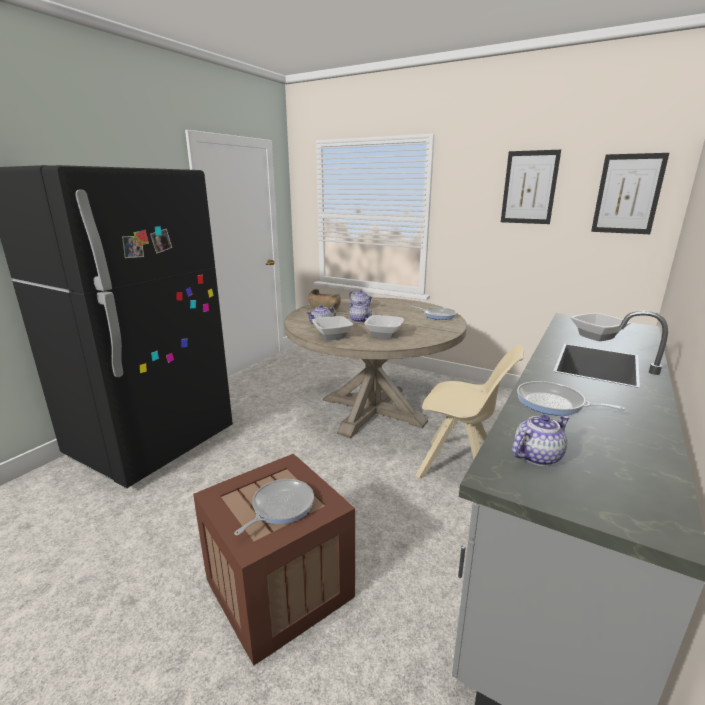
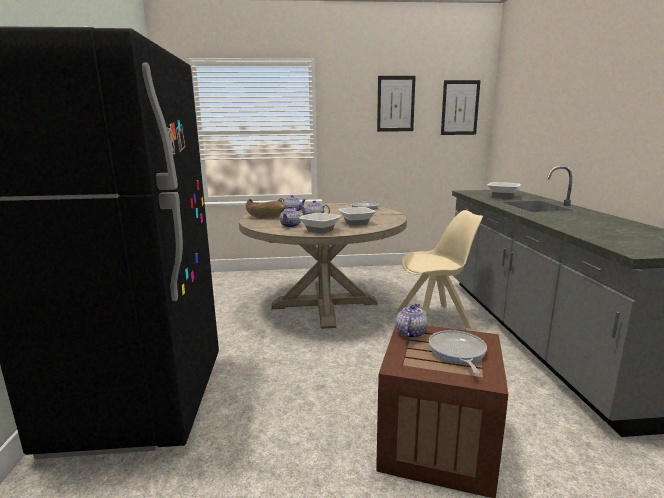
camera: 35 degrees left, 5 degrees down
(537, 456) = (624, 241): teapot -> teapot (410, 333)
(553, 403) = (569, 223): frying pan -> none

